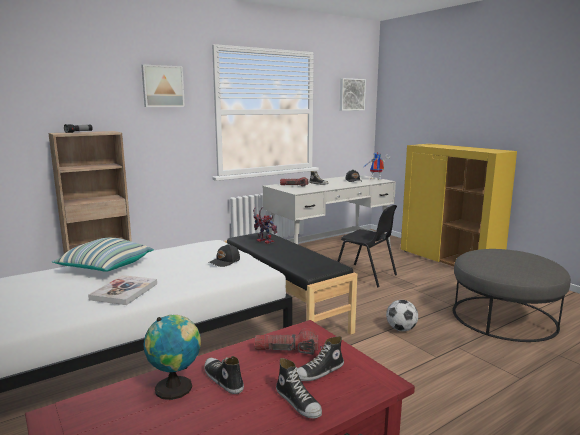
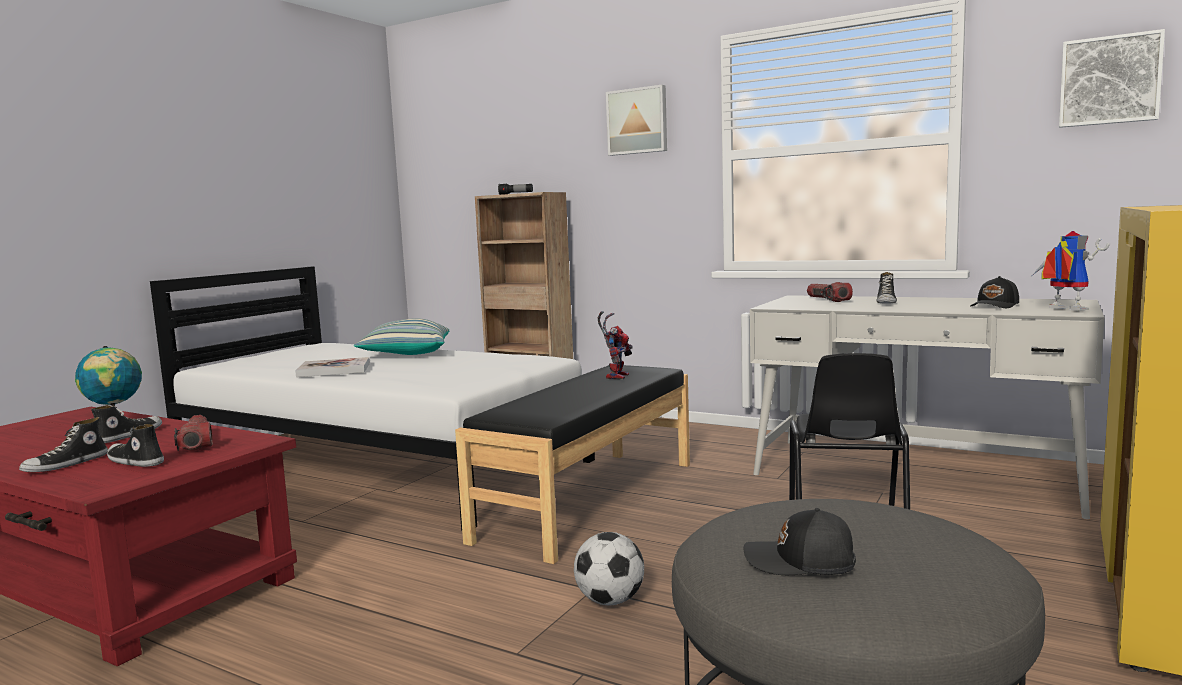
camera: 65 degrees right, 5 degrees down
(225, 262) = (470, 375): black cap -> black cap (800, 562)

